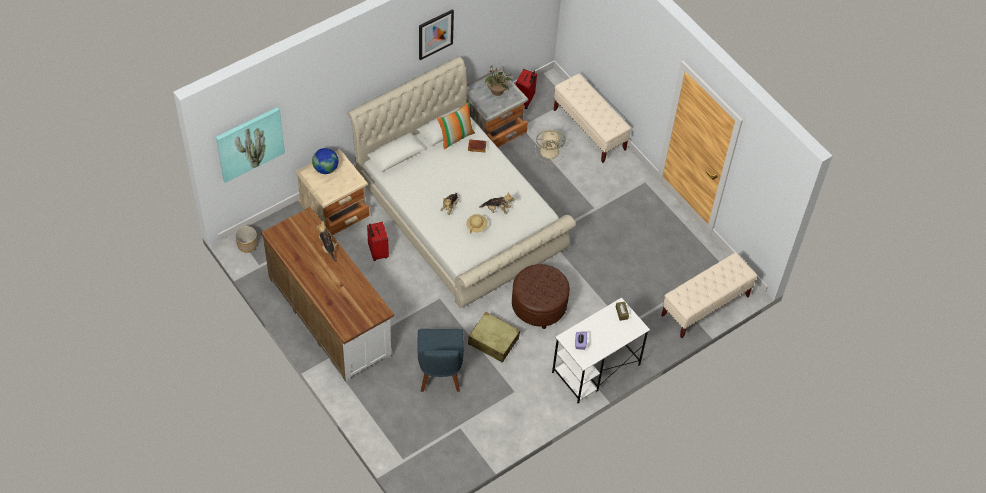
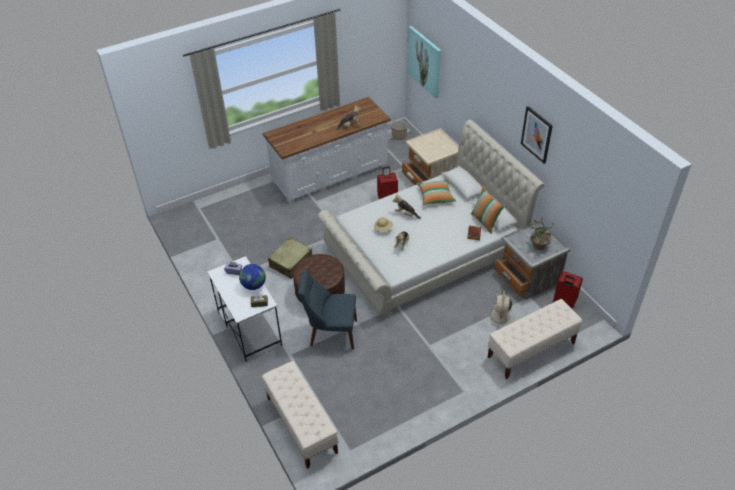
camera: 100 degrees right, 10 degrees down
(326, 169) = (442, 142): globe -> globe (254, 285)
(417, 180) = (435, 196): none -> pillow
(440, 373) = (268, 230): blue chair -> blue chair (331, 333)

